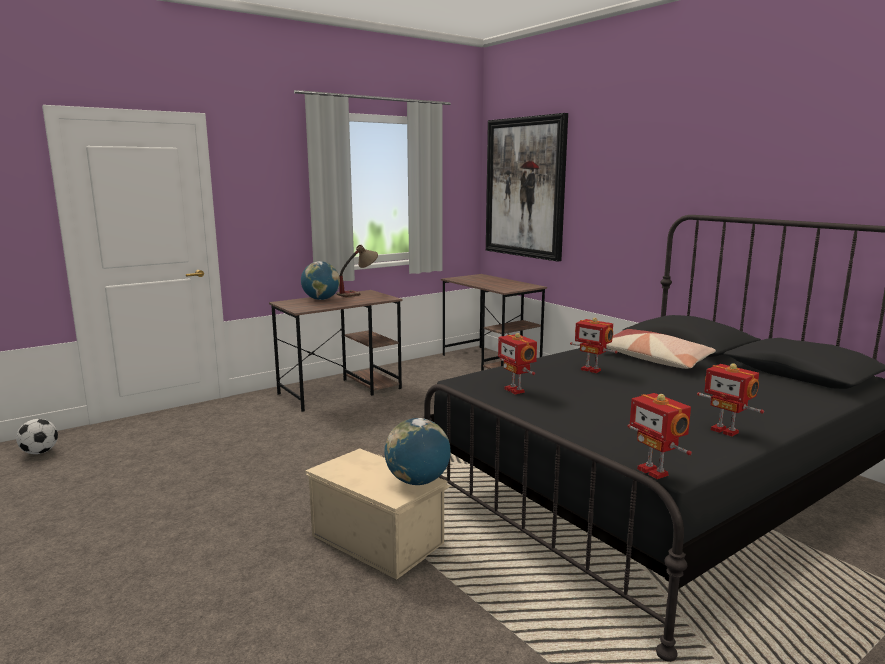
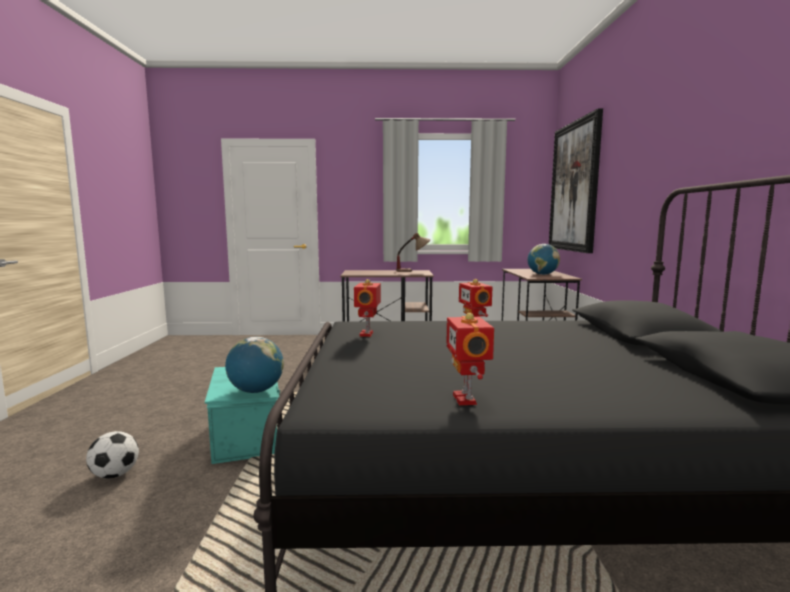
camera: 35 degrees right, 5 degrees down
(40, 452) = (191, 342): football -> football (115, 474)
(321, 299) = (379, 271): globe -> globe (542, 274)
(378, 538) = (248, 435): beige storage box -> turquoise storage box
(654, 359) = (562, 337): pillow -> none
(654, 471) = (290, 405): toy robot -> none

